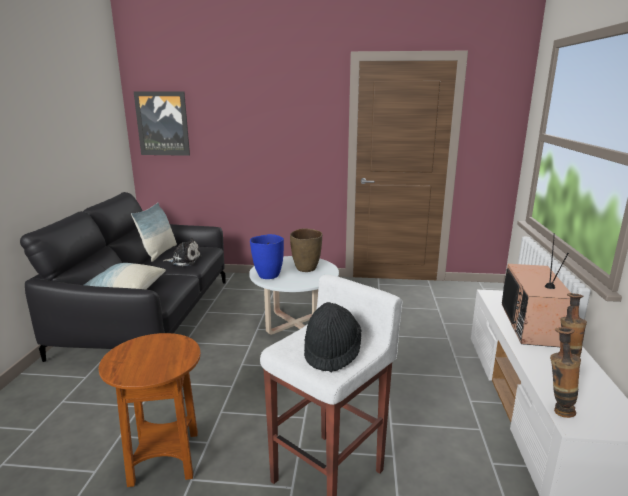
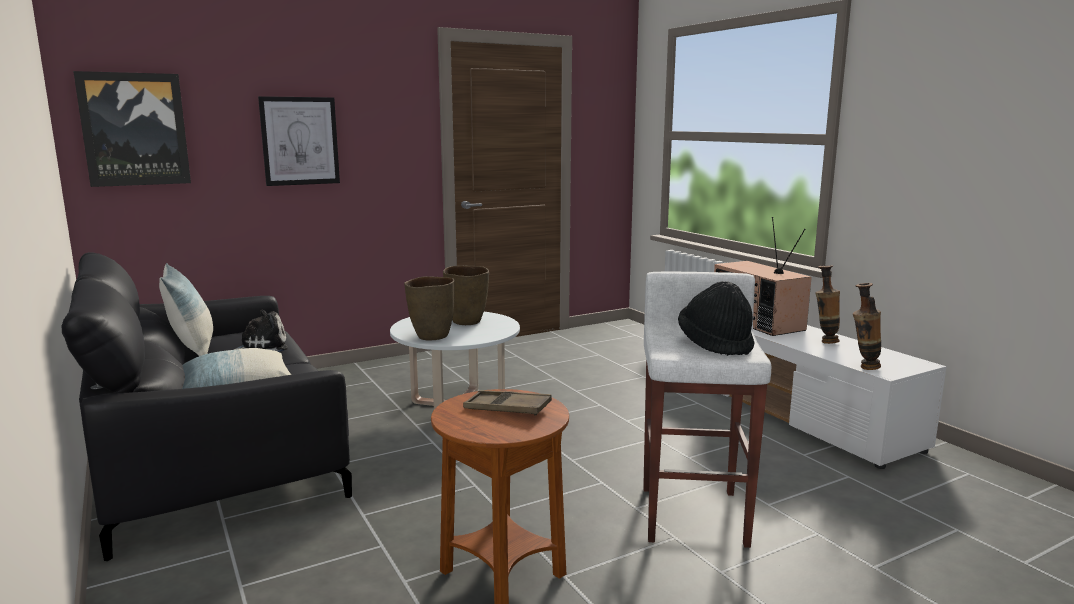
camera: 35 degrees left, 5 degrees down
(160, 354) = (507, 408): none -> brown tray
(252, 132) = (300, 141): none -> picture
(268, 275) = (431, 336): blue vase -> brown vase

